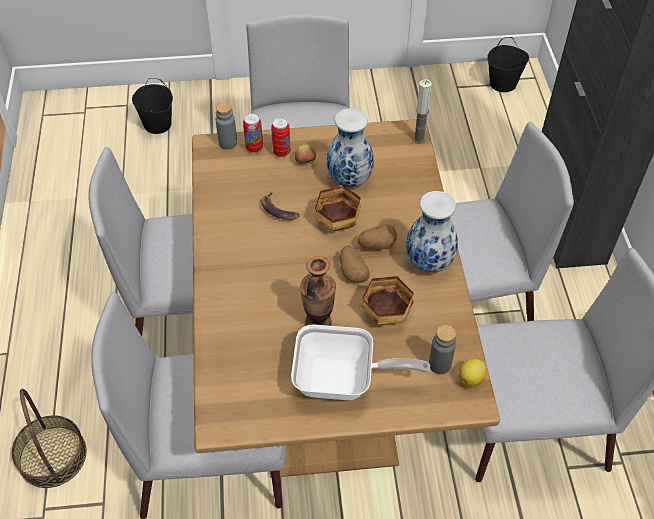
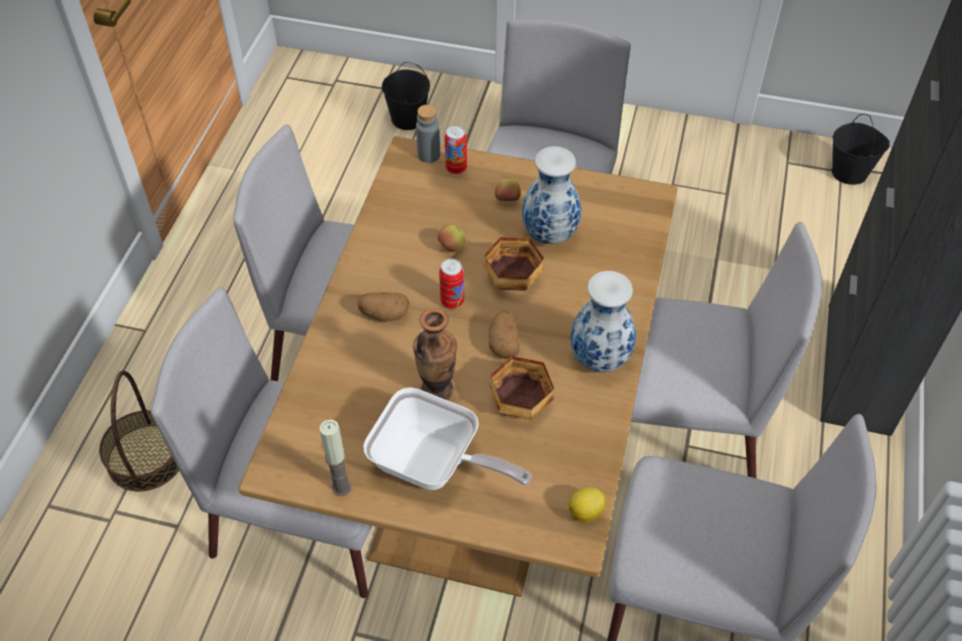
camera: 20 degrees right, 0 degrees up
(279, 210) = (451, 247): banana -> apple
(281, 152) = (485, 181): can -> can (452, 301)
(377, 245) = (547, 320): potato -> potato (384, 315)
(419, 139) = (657, 208): candle -> candle (341, 487)
(439, 364) = (556, 483): grey bottle -> none

